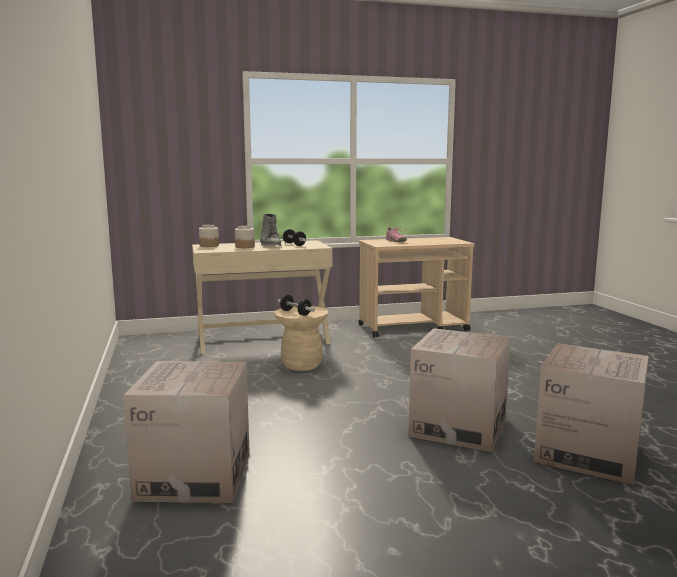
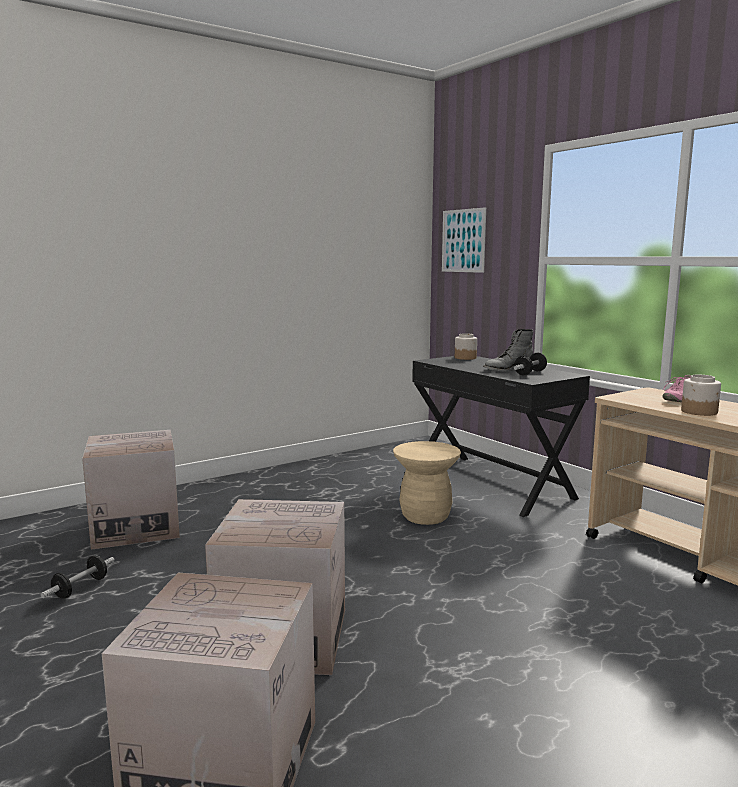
camera: 70 degrees right, 0 degrees up
(152, 143) = (463, 240): none -> picture
(245, 247) = (478, 365): jar -> jar (699, 412)
(263, 339) = (491, 483): beige desk -> black desk
(295, 313) = (415, 449): dumbbell -> dumbbell (80, 588)

